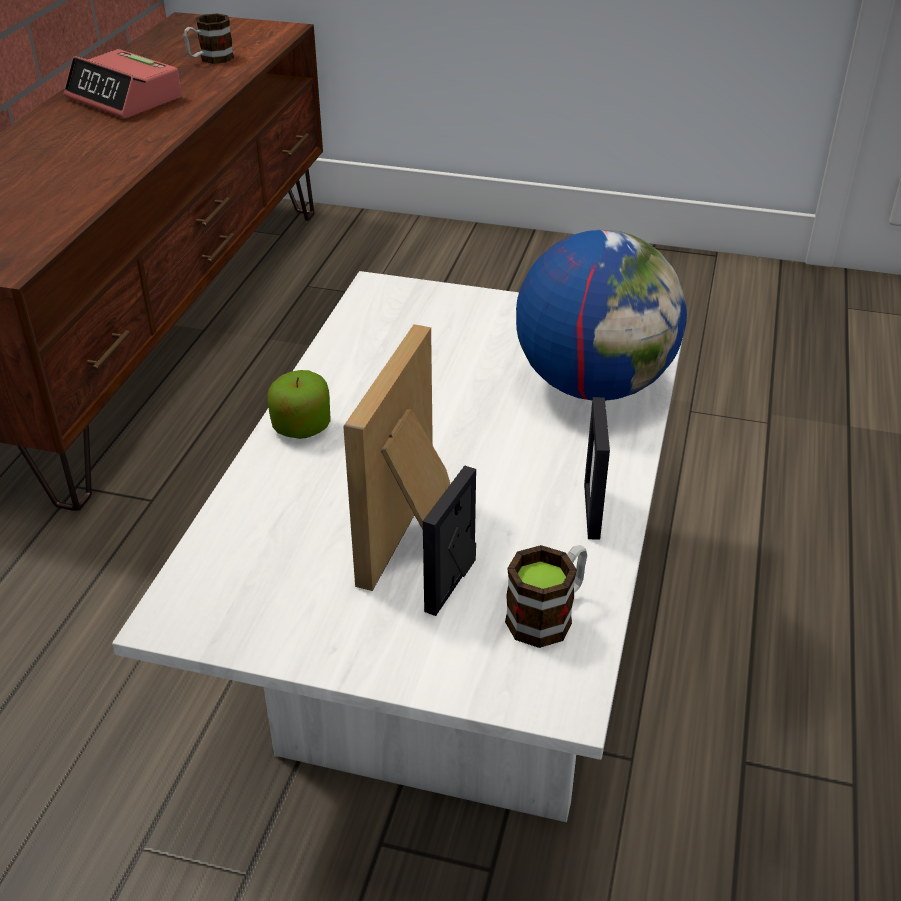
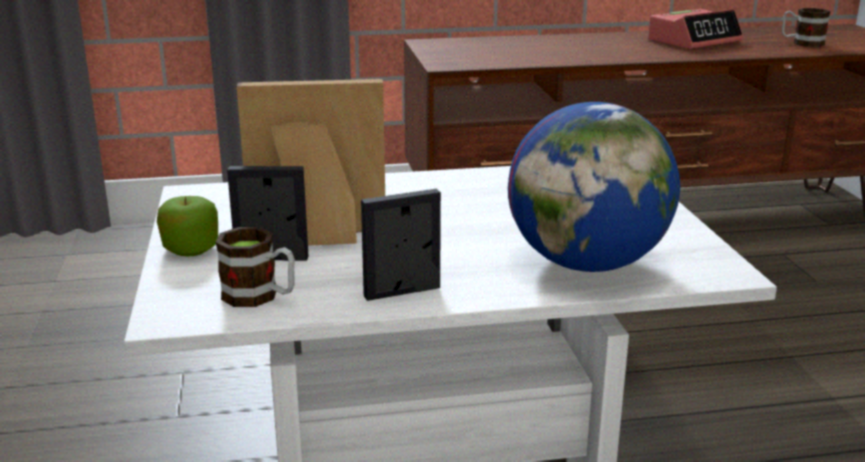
camera: 65 degrees right, 15 degrees down
(125, 98) = (694, 41): alarm clock -> alarm clock turned 135 degrees counterclockwise
(301, 427) = (407, 183): apple -> apple (191, 249)

